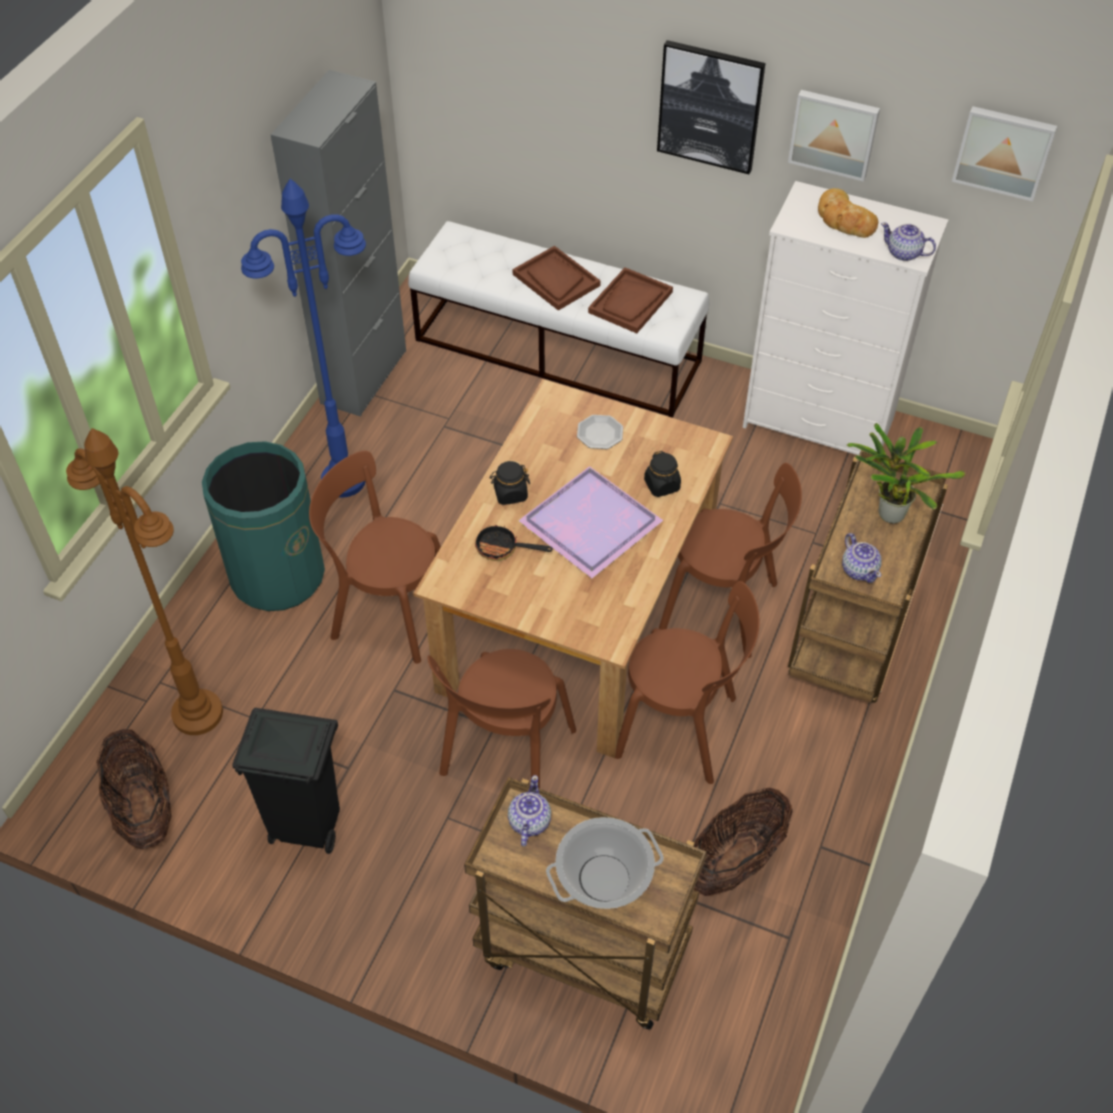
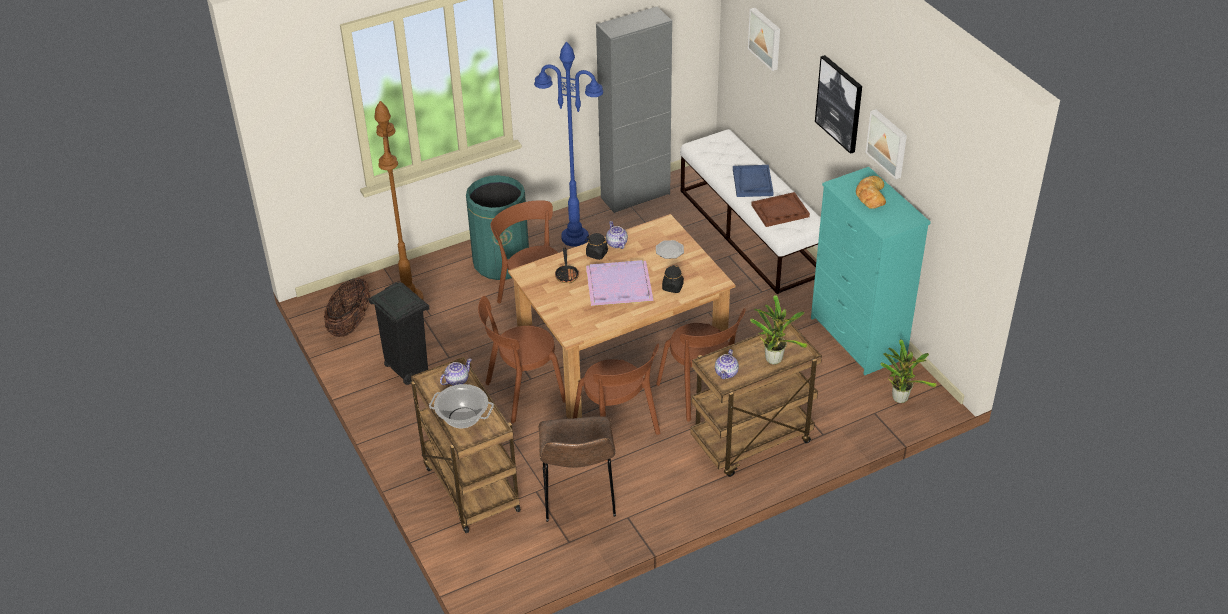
camera: 40 degrees right, 10 degrees down
(503, 549) = (567, 274): frying pan -> frying pan turned 150 degrees counterclockwise
(556, 280) = (752, 182): brown tray -> blue tray
(734, 861) = (579, 497): basket -> brown chair
(819, 423) = (858, 339): white dresser -> turquoise dresser
(904, 253) = (881, 225): teapot -> teapot (616, 244)
(938, 471) = (900, 397): none -> potted plant
(1004, 151) = (956, 186): picture -> picture (766, 38)

